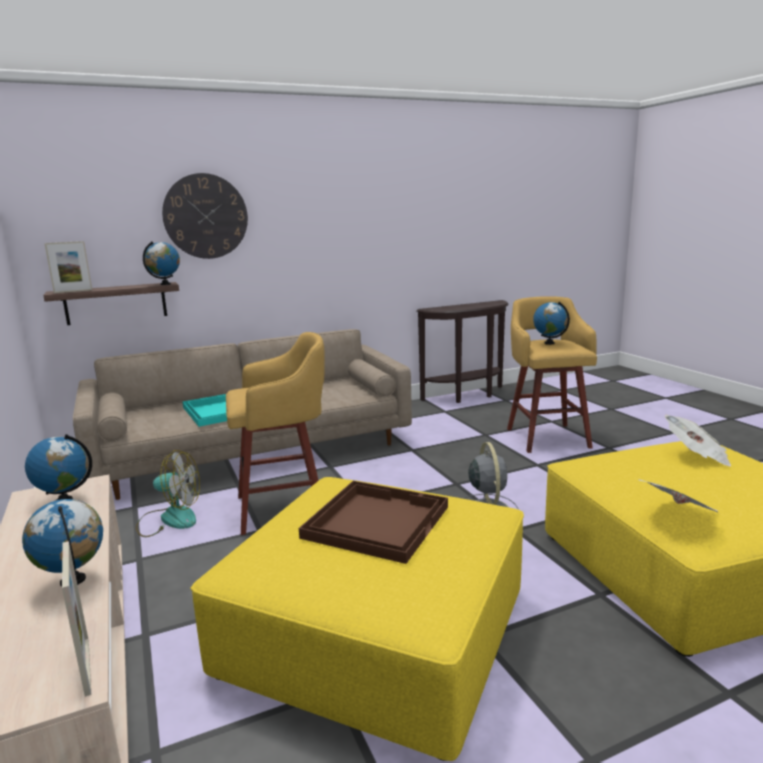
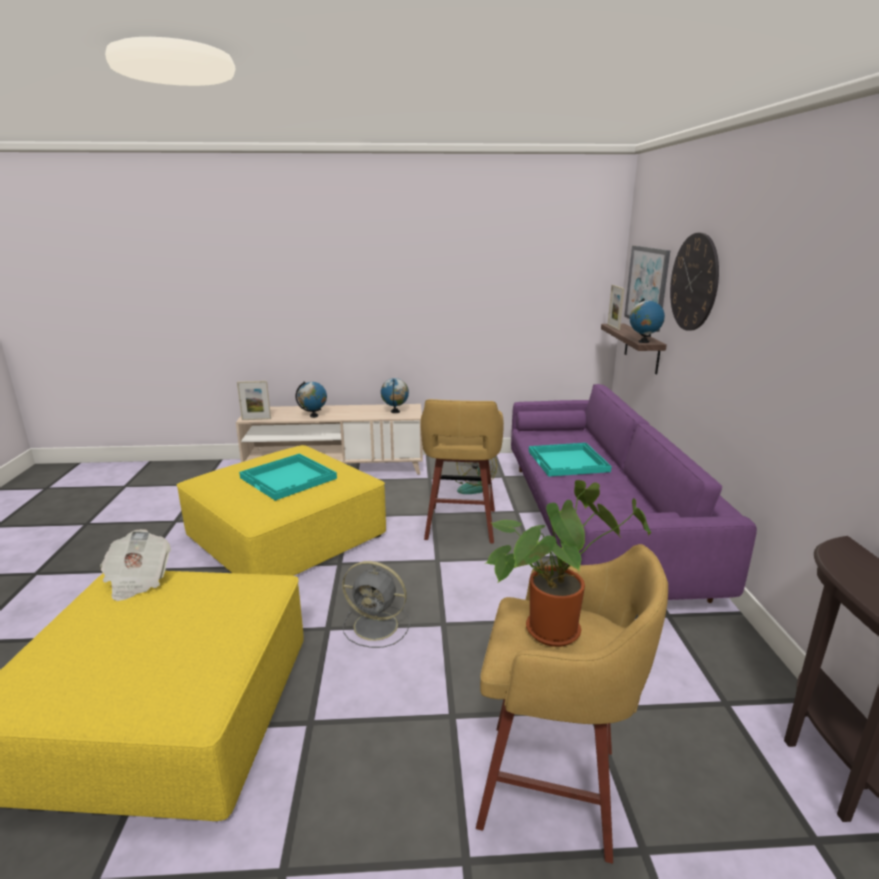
camera: 110 degrees right, 5 degrees up
(96, 237) = (646, 286): none -> picture
(253, 450) = (596, 523): beige sofa -> purple sofa
(376, 521) = (289, 478): brown tray -> turquoise tray
(549, 343) = (555, 627): globe -> potted plant
(696, 456) = (177, 659): newspaper -> none

